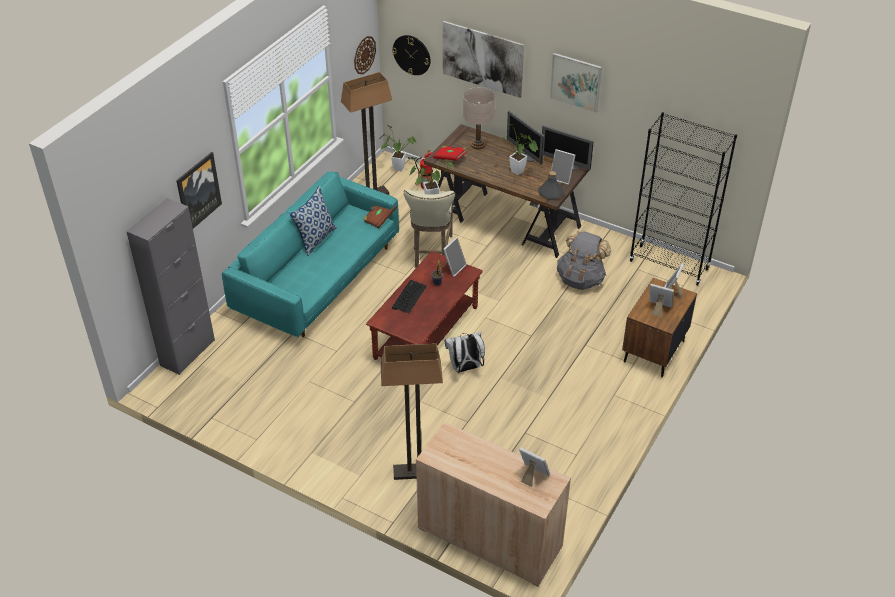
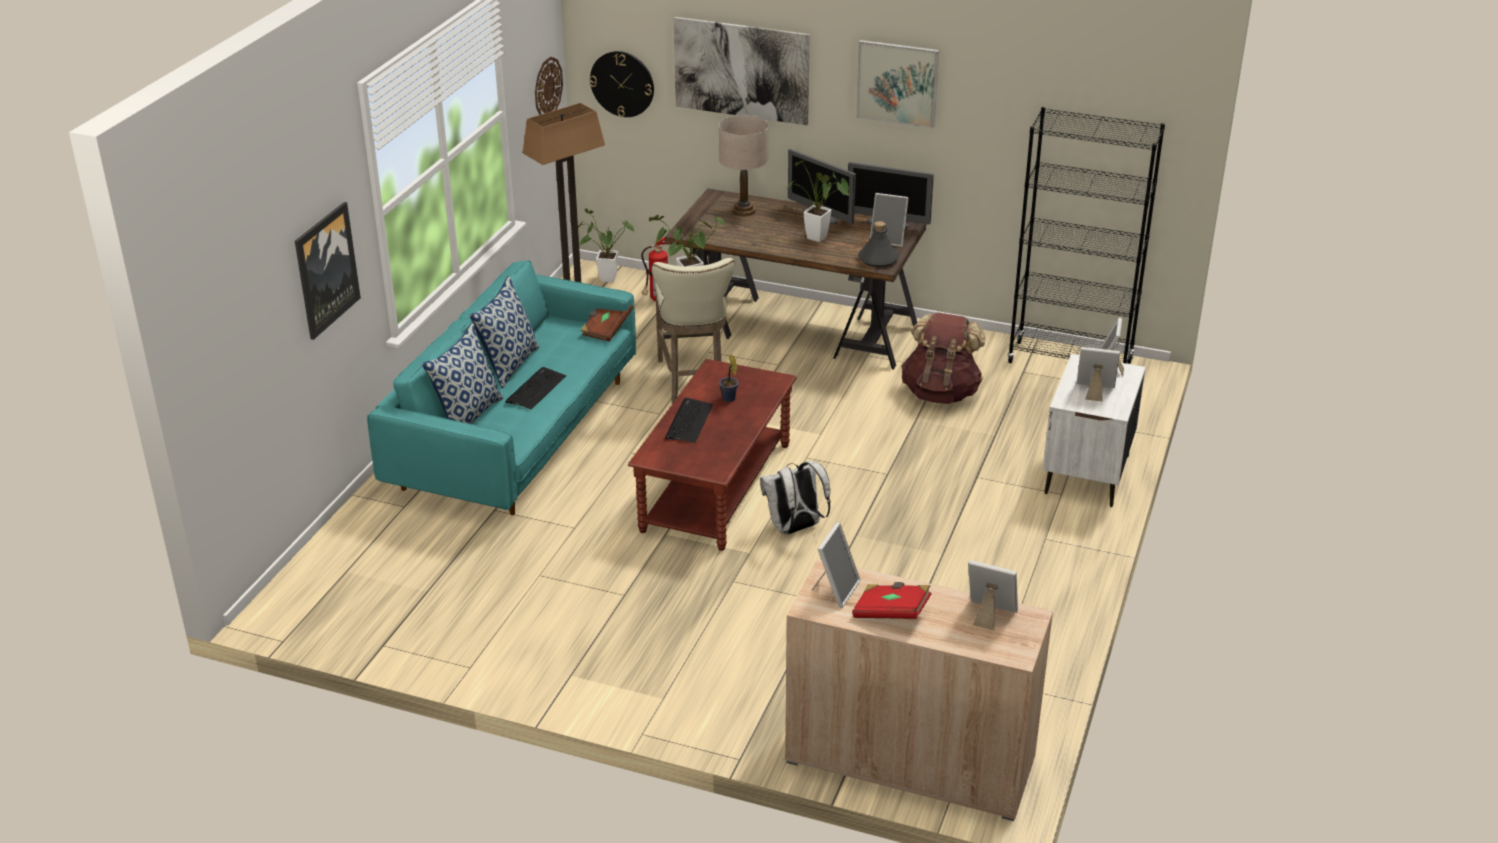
camera: 10 degrees left, 10 degrees down
(187, 352) = (318, 557): grey cabinet -> none
(283, 274) = (468, 415): none -> pillow
(327, 259) = (536, 389): none -> keyboard
(414, 472) = (754, 683): floor lamp -> none
(450, 158) = (705, 230): red book -> red book (891, 613)
(453, 268) = (749, 377): picture frame -> picture frame (835, 590)
(581, 279) = (941, 393): grey backpack -> brown backpack
(653, 351) = (1086, 475): brown nightstand -> white nightstand

